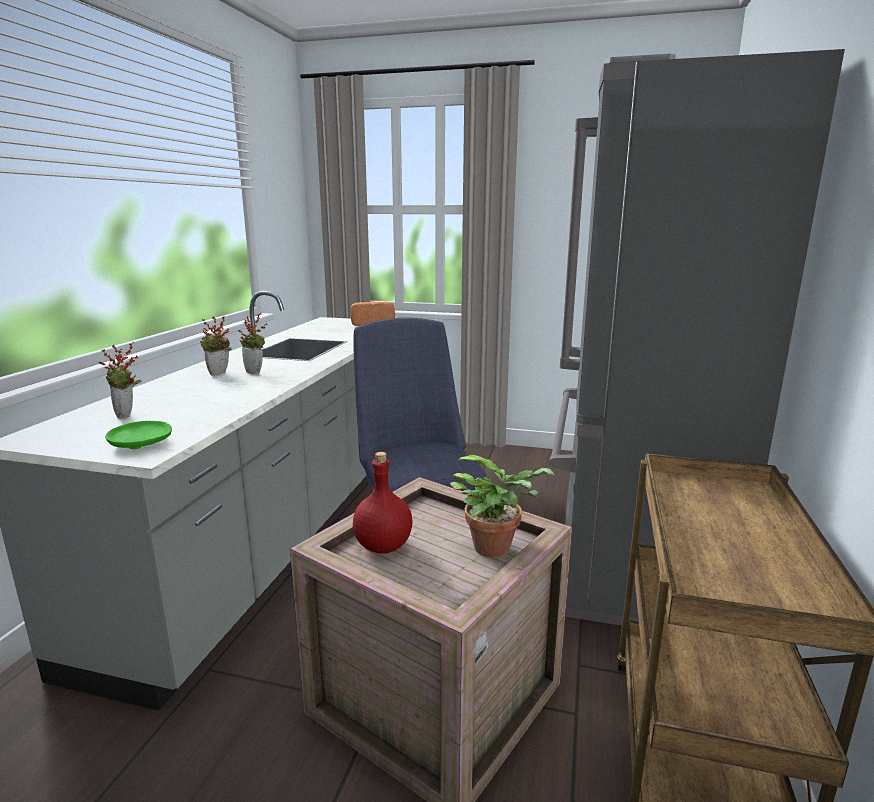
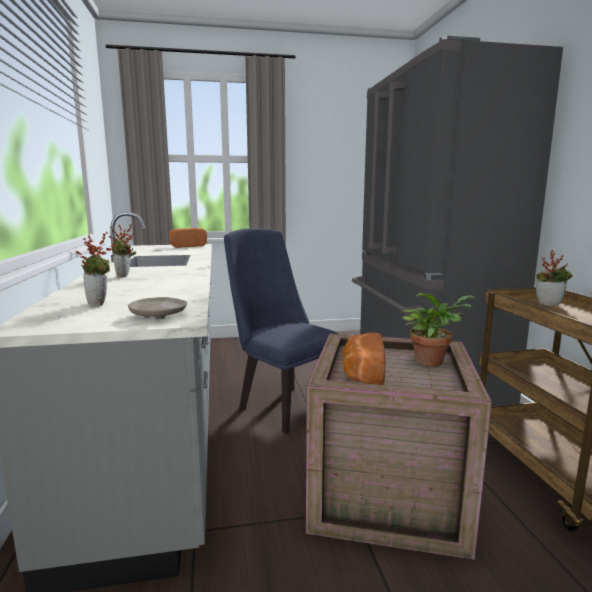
camera: 25 degrees left, 5 degrees down
(141, 443) = (159, 315): green plate -> beige plate
(256, 372) = (156, 273): potted plant -> potted plant (549, 304)
(384, 546) = (362, 374): red bottle -> bread

